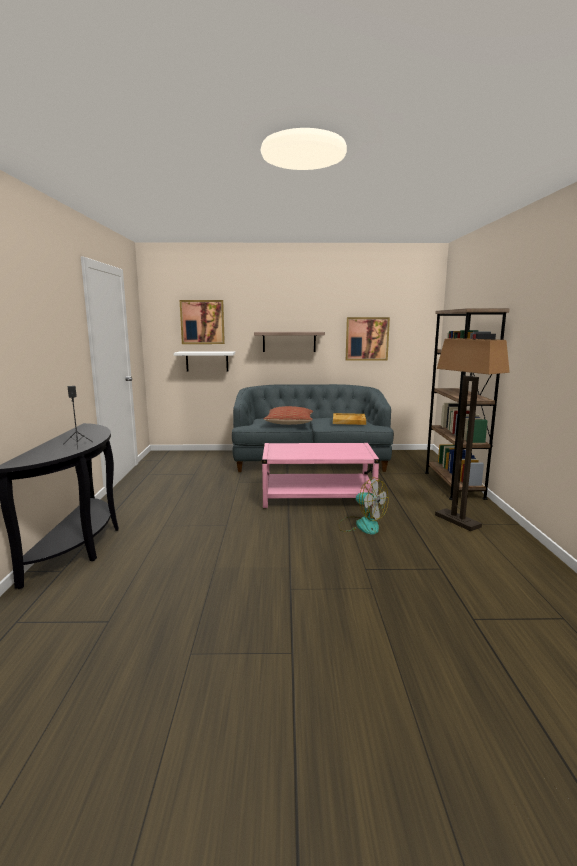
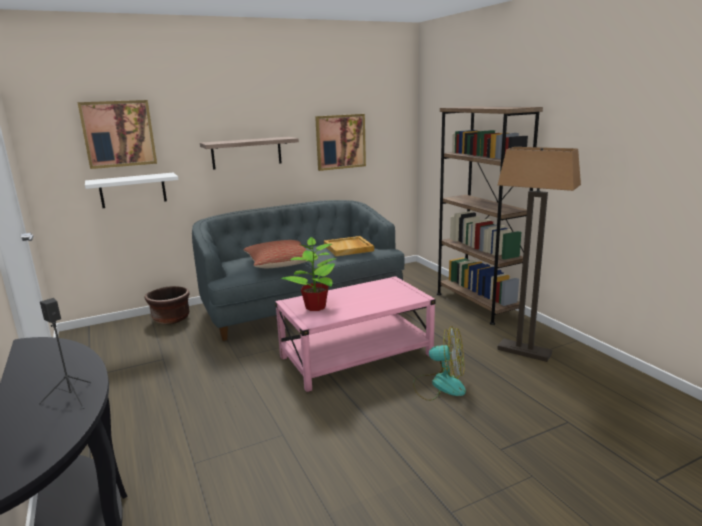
camera: 25 degrees left, 5 degrees up
(218, 455) = (171, 319): none -> brown planter
(286, 449) = (315, 307): none -> potted plant

